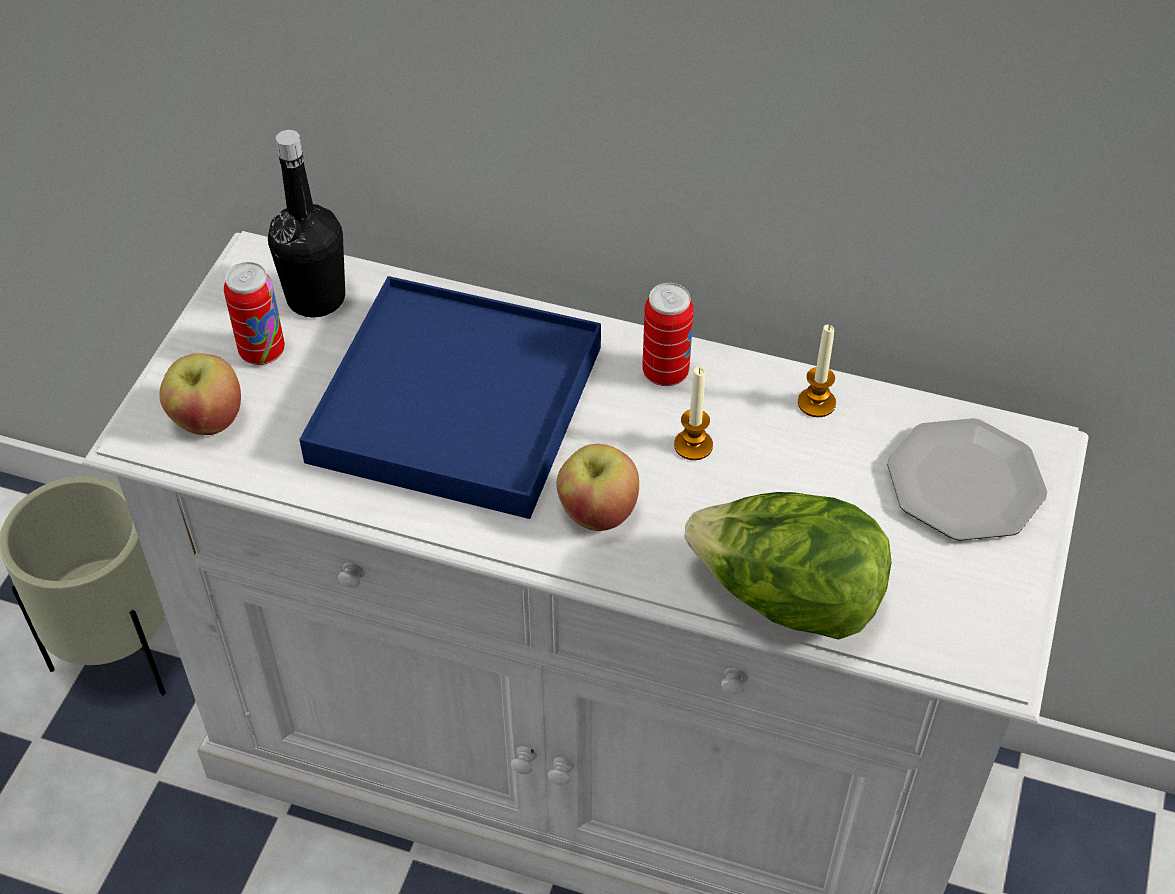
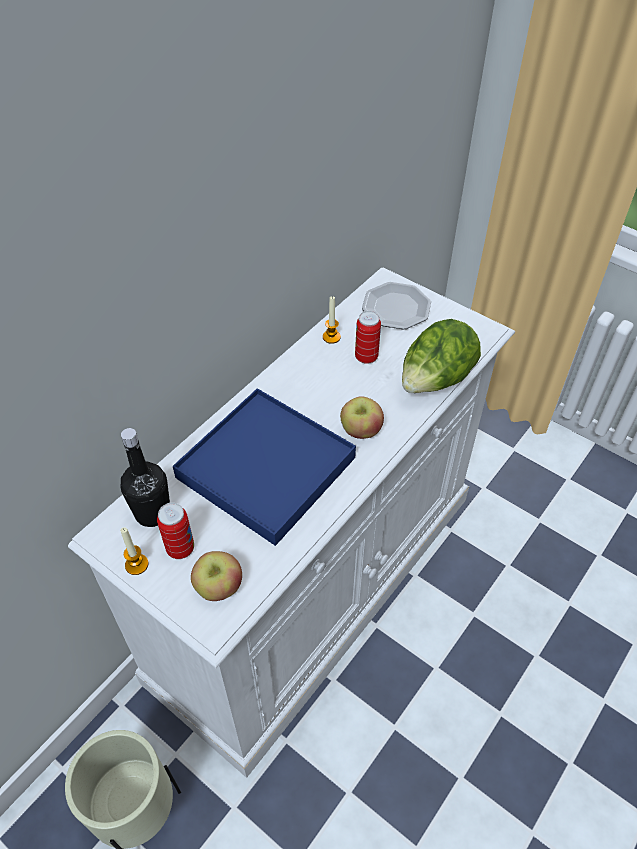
camera: 70 degrees left, 0 degrees up
(665, 372) = (287, 381): can -> can (366, 357)
(693, 445) = (336, 385): candle -> candle (136, 564)

